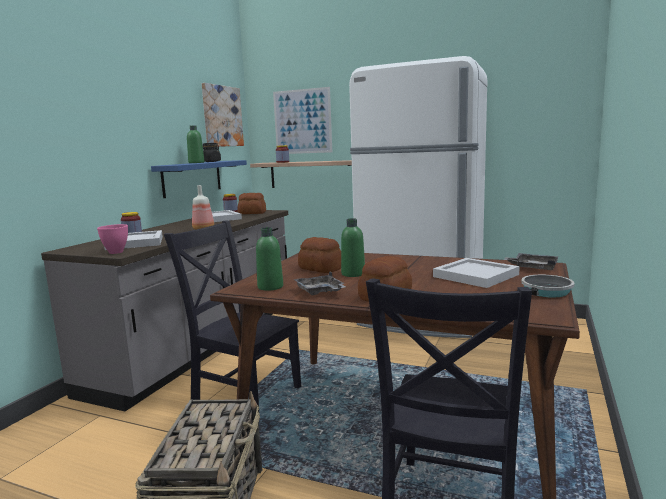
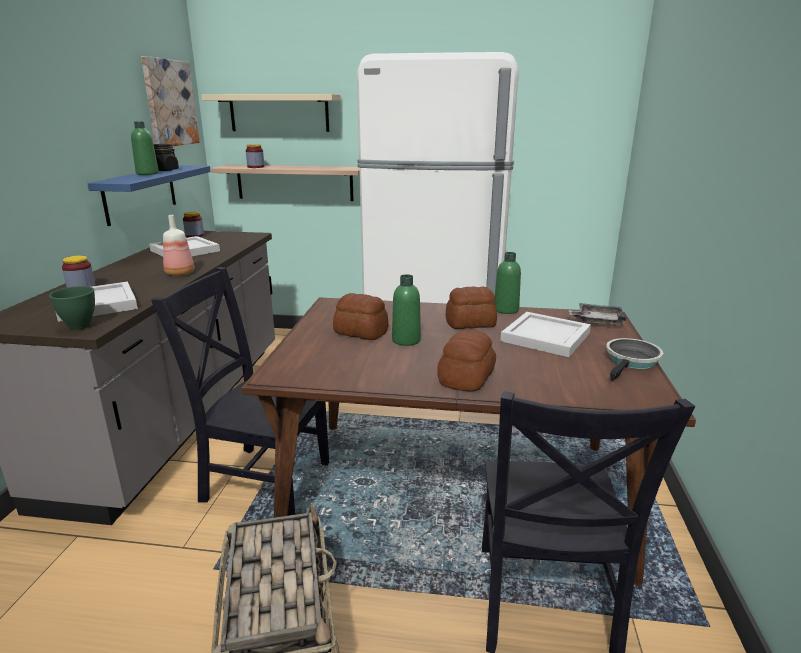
camera: 15 degrees left, 10 degrees up
(115, 252) = (79, 326): pink bowl -> green bowl
(252, 213) = (227, 239): bread -> bread (471, 323)
(270, 287) = (316, 369): green bottle -> green bottle (506, 310)
(302, 121) = (279, 113): picture -> beige shelf
(320, 292) = (384, 375): grey tray -> none

